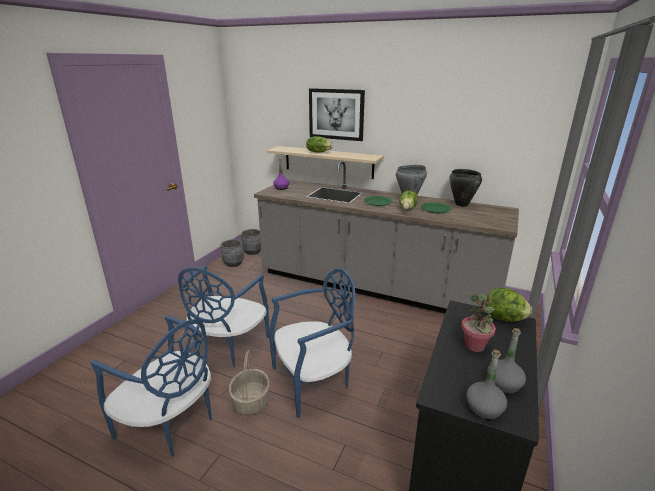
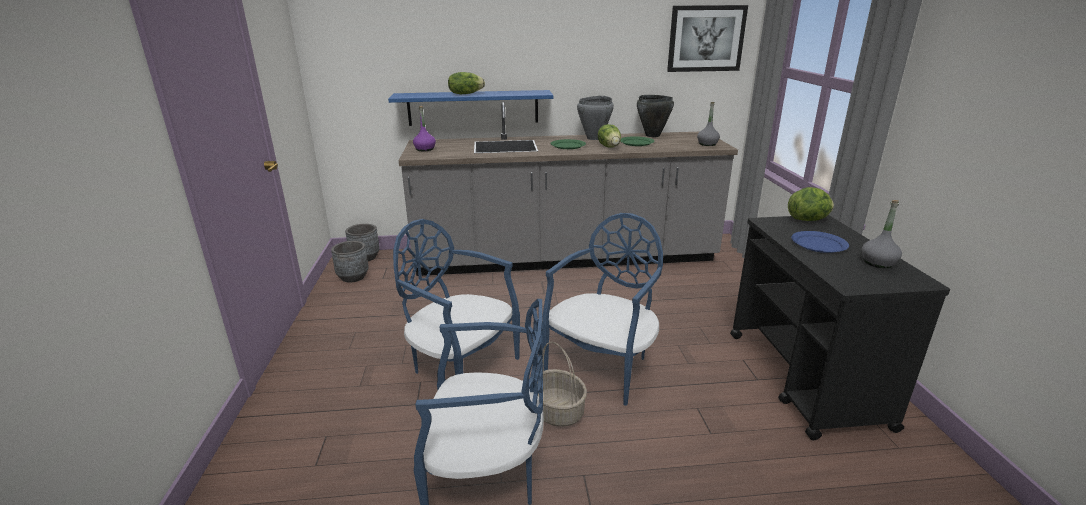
camera: 30 degrees left, 0 degrees up
(228, 347) = (461, 369): blue chair -> blue chair turned 135 degrees clockwise
(328, 162) = (473, 107): beige shelf -> blue shelf
(336, 114) = (481, 41): picture -> picture (706, 38)
(474, 346) = (819, 244): potted plant -> blue plate
(484, 408) = (891, 282): grey bottle -> grey bottle (707, 144)

